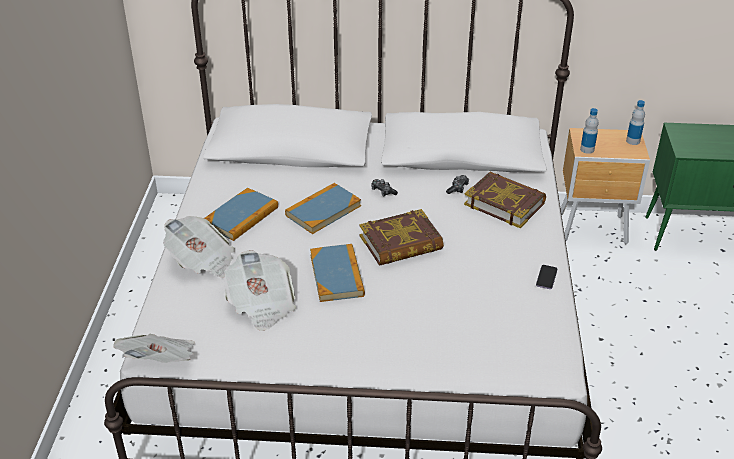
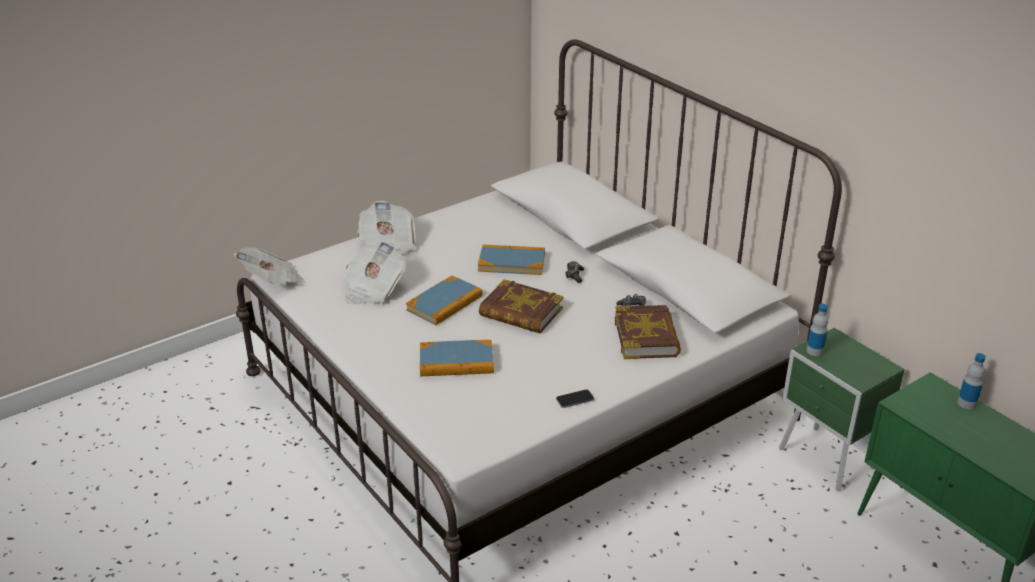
camera: 50 degrees right, 5 degrees down
(241, 217) = (456, 235): book -> book (456, 361)
(594, 230) = (827, 460): brown nightstand -> green nightstand
(633, 141) = (875, 371): bottle -> bottle (966, 403)

